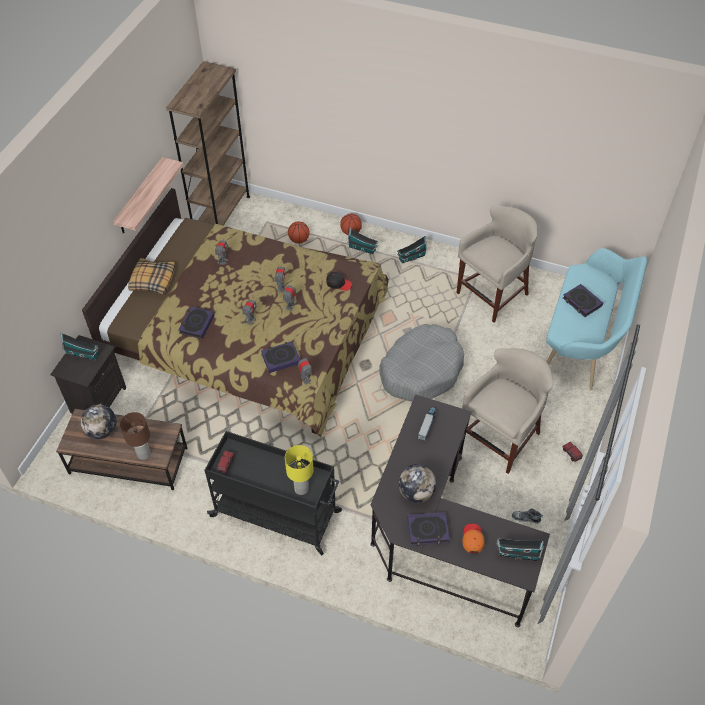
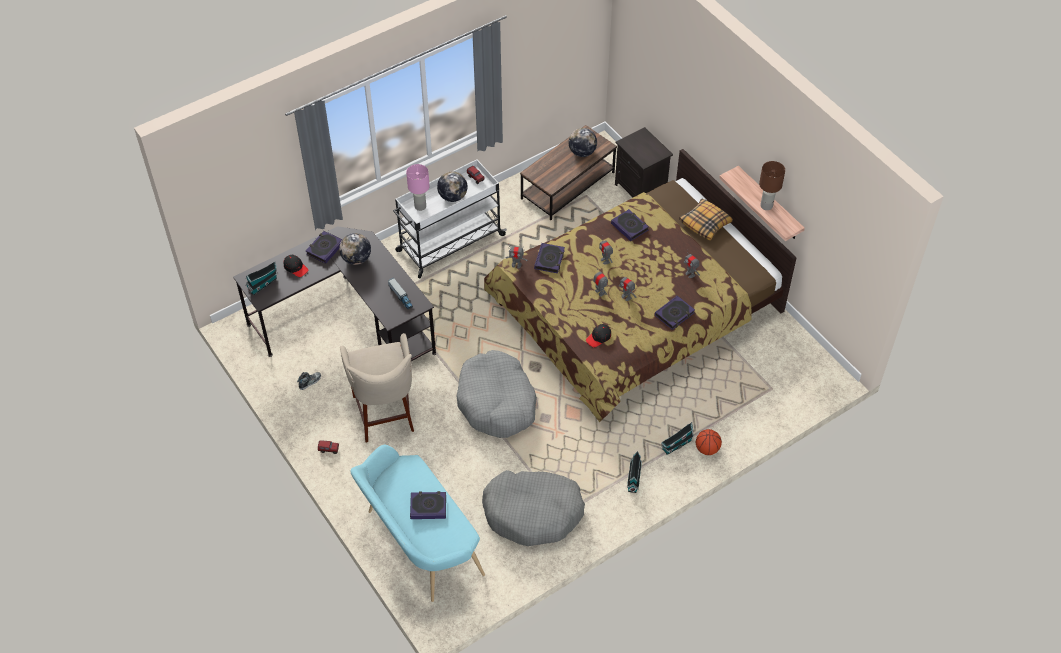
camera: 125 degrees right, 0 degrees up
(84, 354) = (649, 150): toy house -> none
(143, 454) = (542, 165): brown table lamp -> brown table lamp (766, 205)
(221, 215) = (808, 359): brown bookcase -> none
(266, 468) = (452, 197): none -> globe
(275, 251) = (674, 314): none -> book
(277, 514) = (449, 243): black cart -> white cart
(299, 240) = (727, 401): basketball -> none
(301, 489) = (420, 206): yellow table lamp -> pink table lamp
(472, 539) = (295, 268): orange cap -> black cap
(492, 295) = (533, 512): beige stool -> grey dog bed

